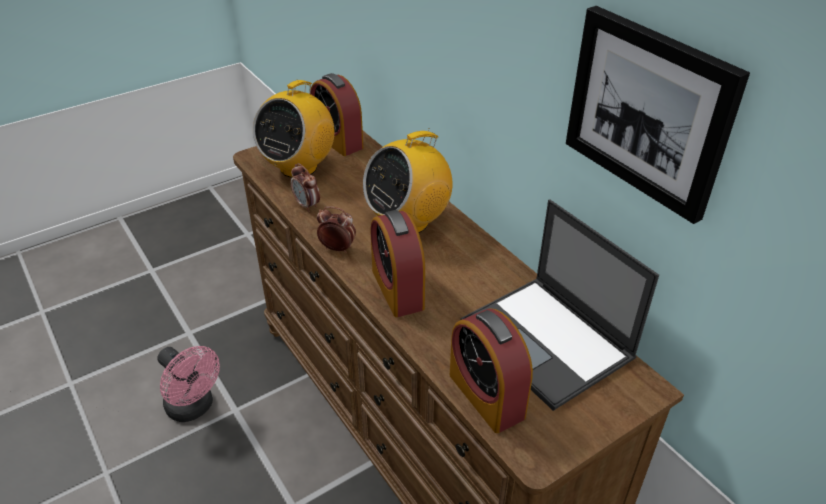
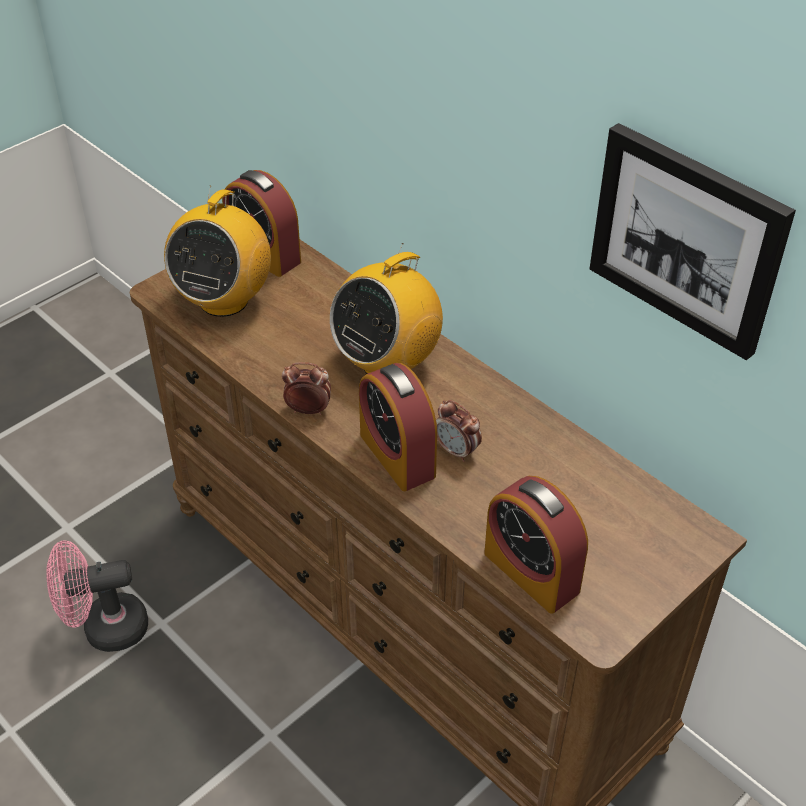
camera: 10 degrees left, 5 degrees up
(194, 408) = (105, 629): pink fan -> pink fan turned 135 degrees clockwise
(307, 205) = (252, 355): alarm clock -> alarm clock (456, 451)
(547, 341) = (587, 497): laptop -> none

